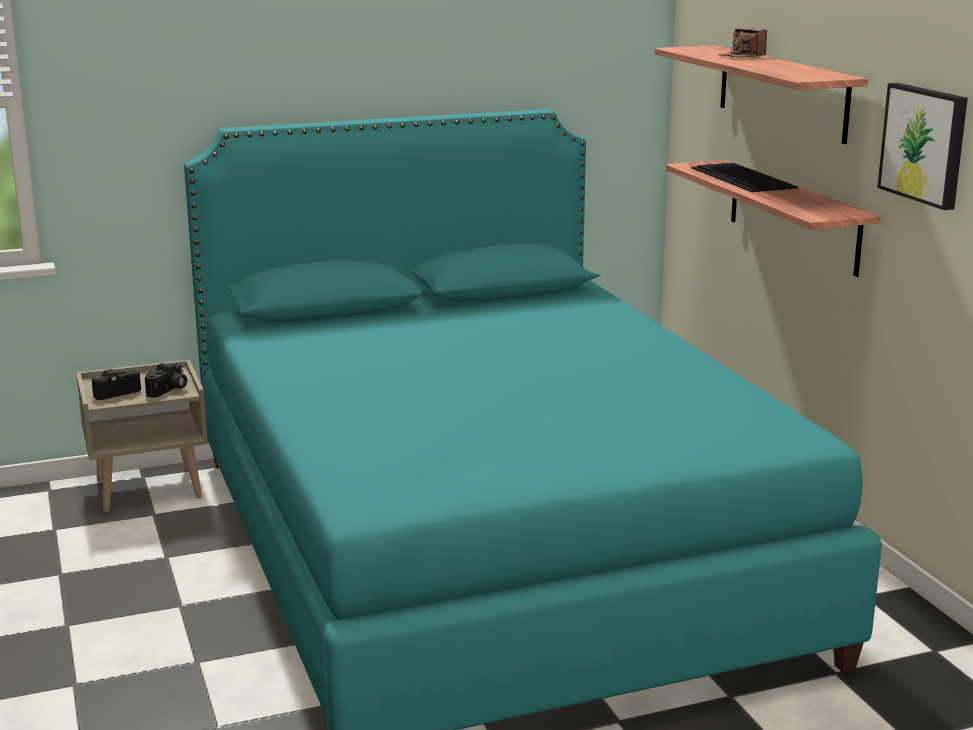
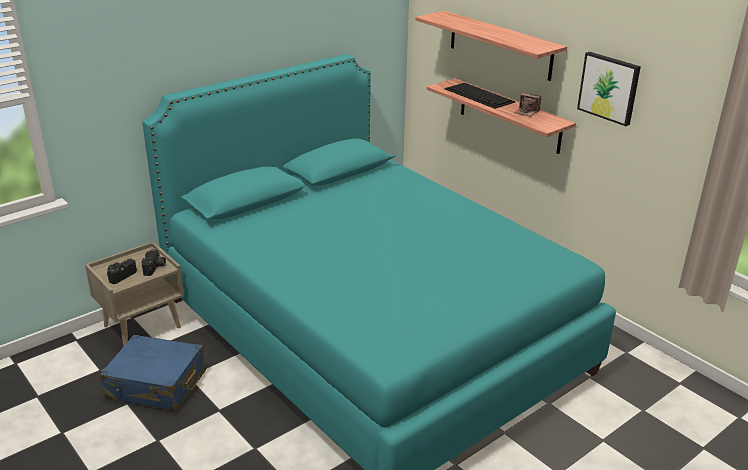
camera: 20 degrees left, 10 degrees up
(116, 560) = (157, 385): none -> blue suitcase
(741, 56) = (475, 24): camera -> camera (526, 112)

